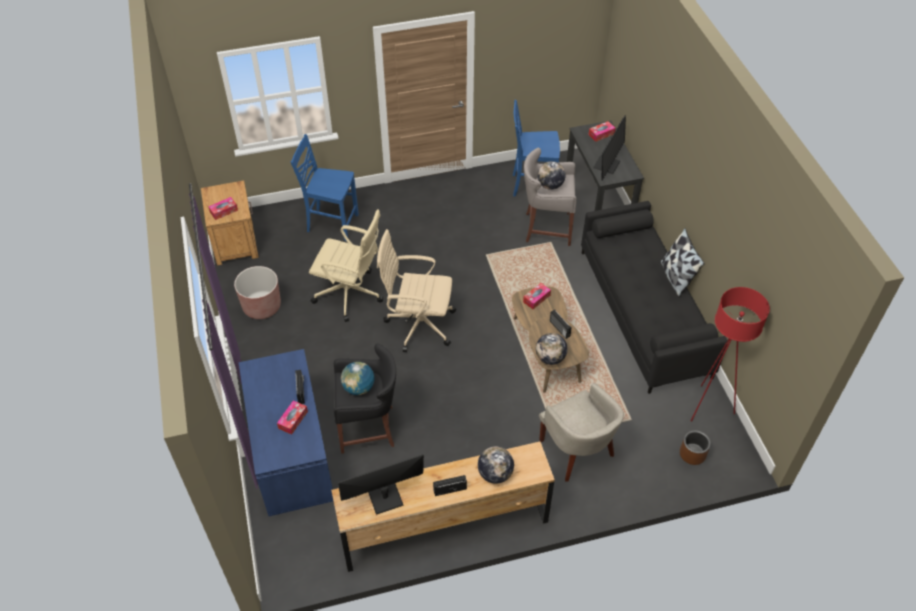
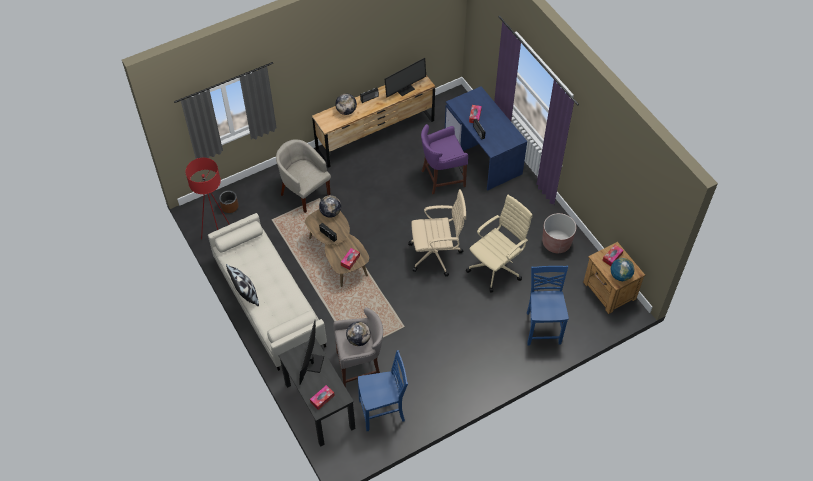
camera: 165 degrees right, 5 degrees up
(331, 223) = (542, 327): blue chair -> blue chair turned 90 degrees counterclockwise
(350, 294) = (496, 267): beige office chair -> beige office chair turned 135 degrees clockwise
(359, 388) = (446, 148): globe -> globe (620, 275)
(369, 428) = (441, 178): black stool -> purple stool
(644, 313) = (268, 302): black sofa -> beige sofa

